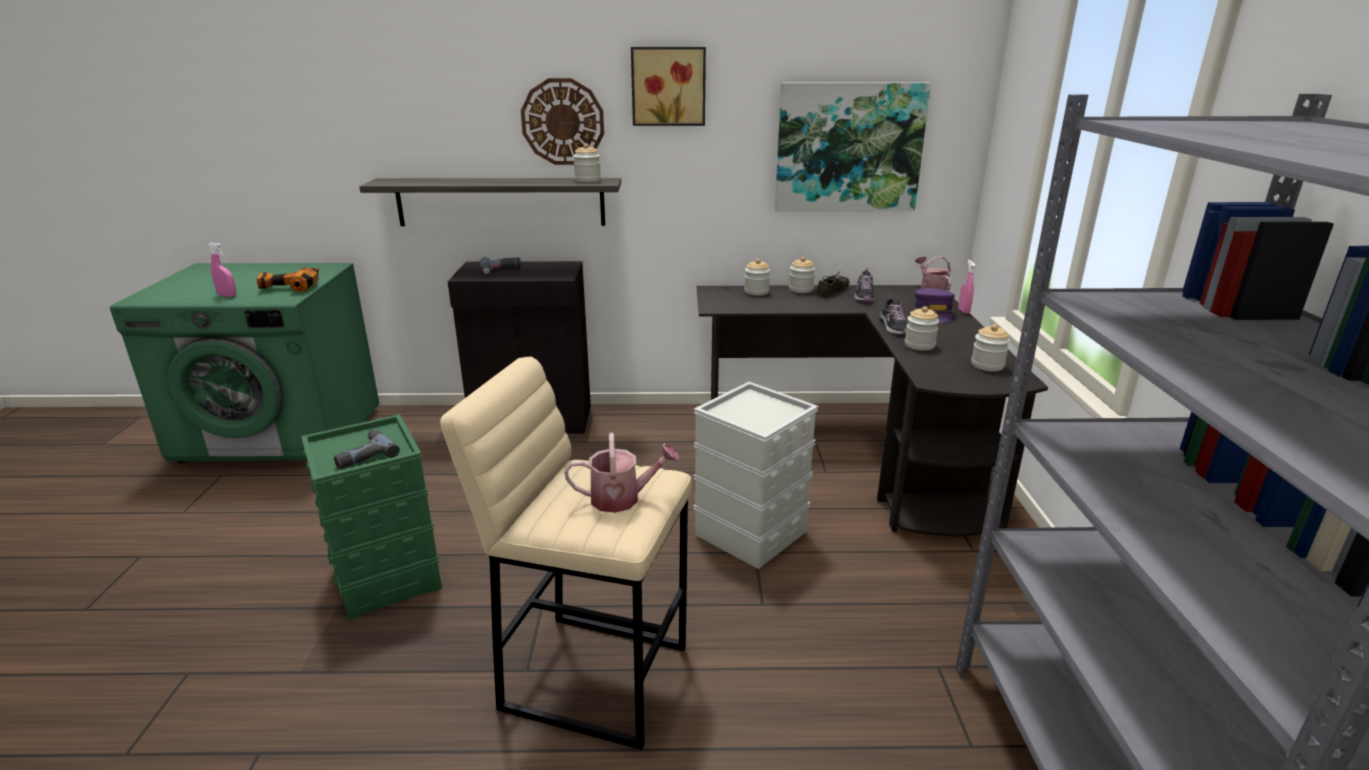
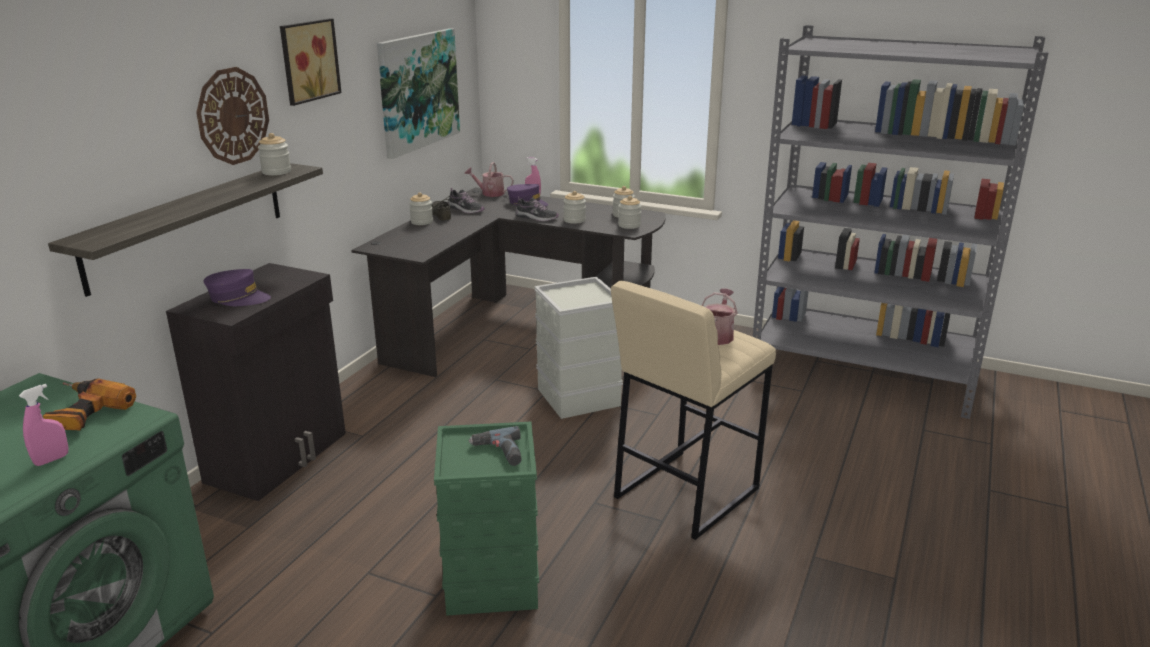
camera: 65 degrees left, 0 degrees up
(501, 270) = (238, 298): power drill -> purple cap
(756, 292) = (403, 235): jar -> jar (629, 225)

